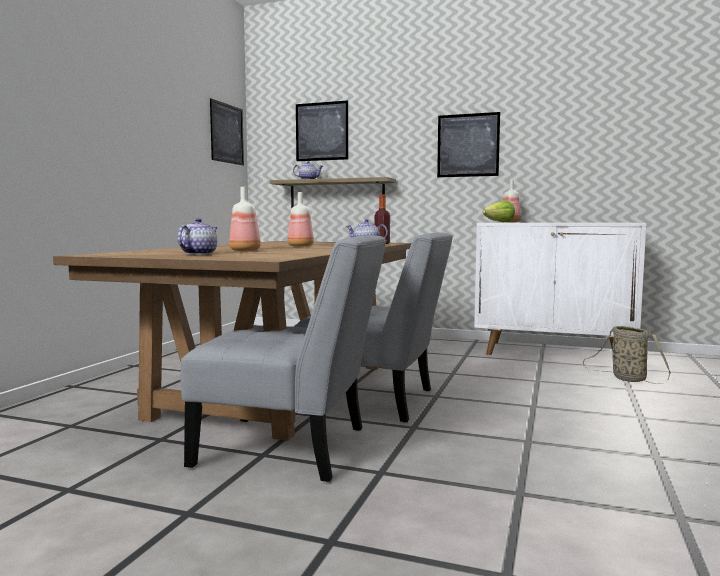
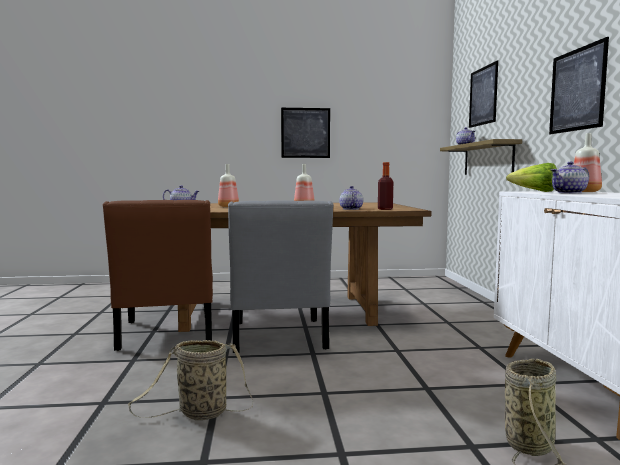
camera: 65 degrees right, 0 degrees up
(227, 133) = (417, 110): picture -> picture (305, 133)
(292, 448) = (166, 335): grey chair -> brown chair
(530, 222) = (569, 193): none -> teapot
(563, 450) = (199, 413): none -> basket

